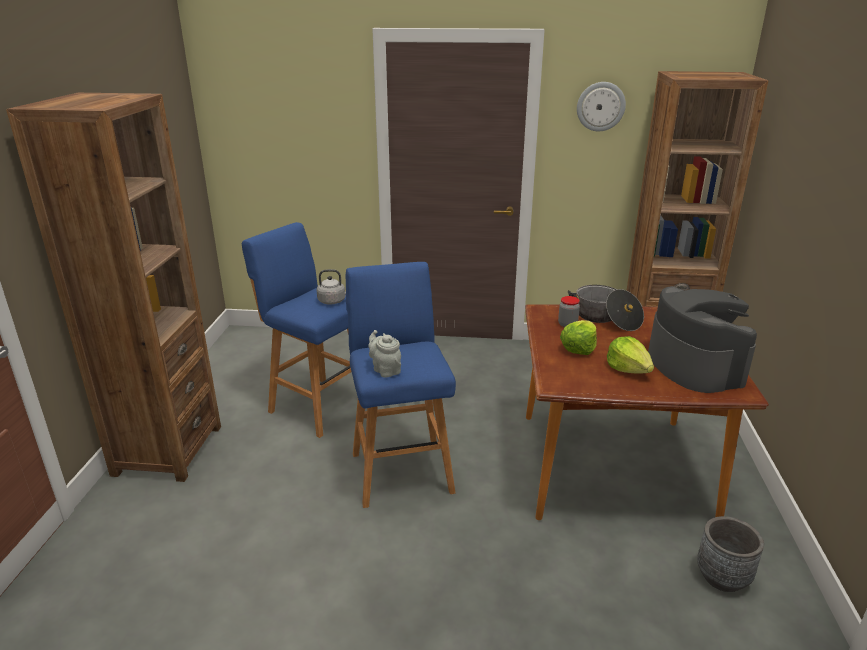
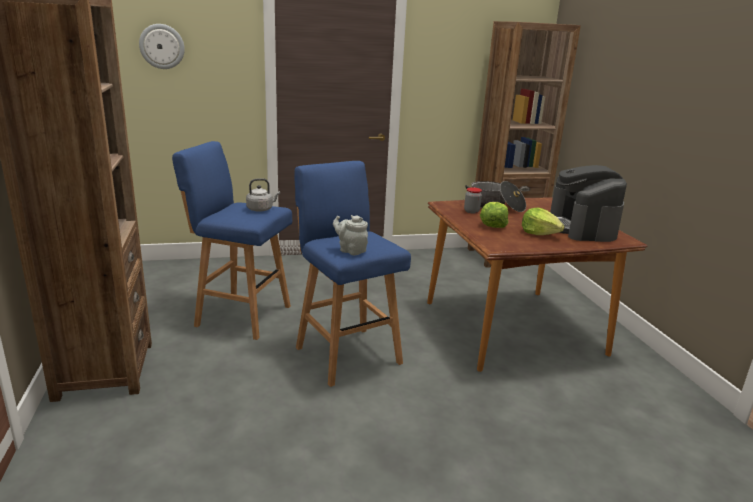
camera: 20 degrees left, 5 degrees down
(600, 106) = (451, 49): wall clock -> wall clock (162, 46)
(694, 365) = (581, 228): coffee machine -> coffee machine turned 150 degrees counterclockwise
(722, 577) = (630, 386): grey planter -> none

